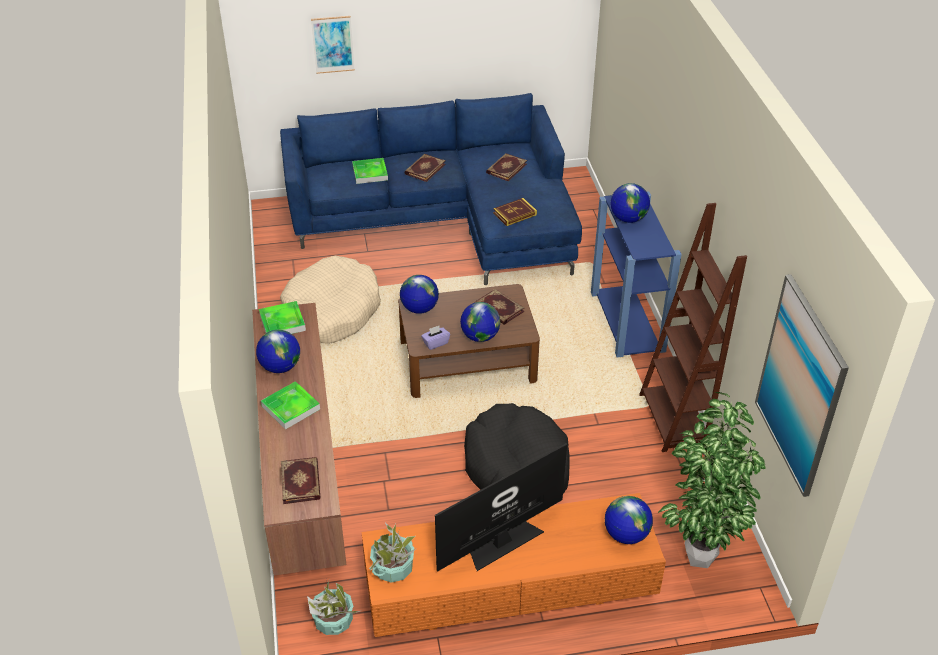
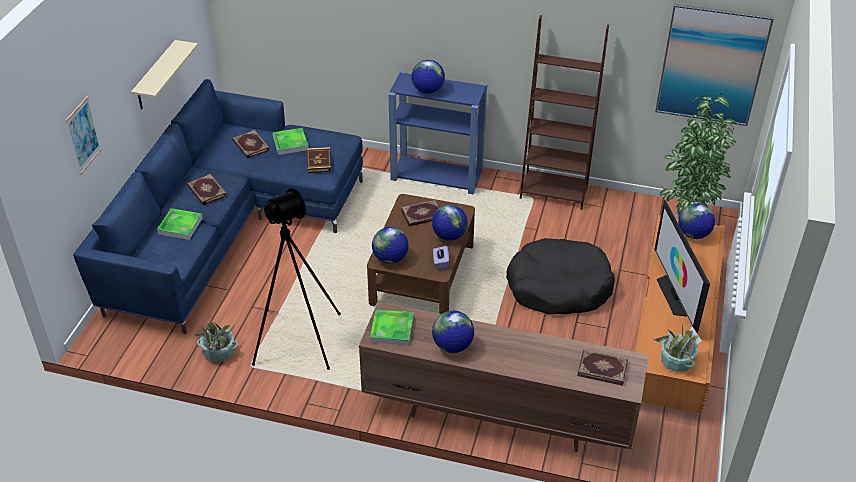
camera: 65 degrees left, 0 degrees up
(290, 407) = (509, 352): tray -> tray (290, 143)
(331, 312) = (297, 339): beige dog bed -> black floor lamp
(333, 620) = (664, 440): potted plant -> potted plant (219, 352)
(468, 55) = (155, 76): none -> beige shelf

